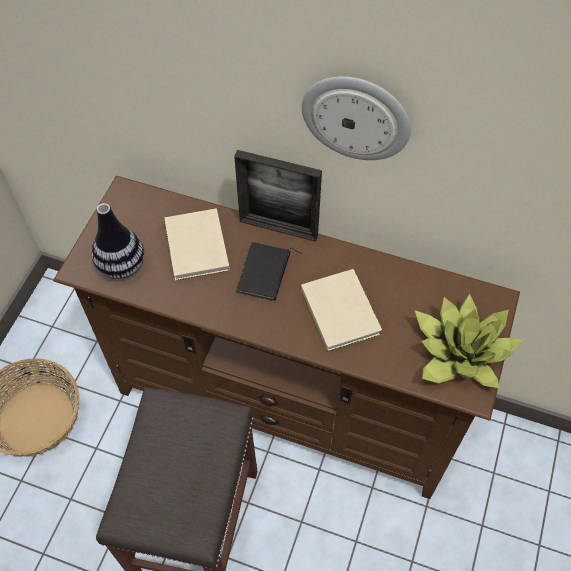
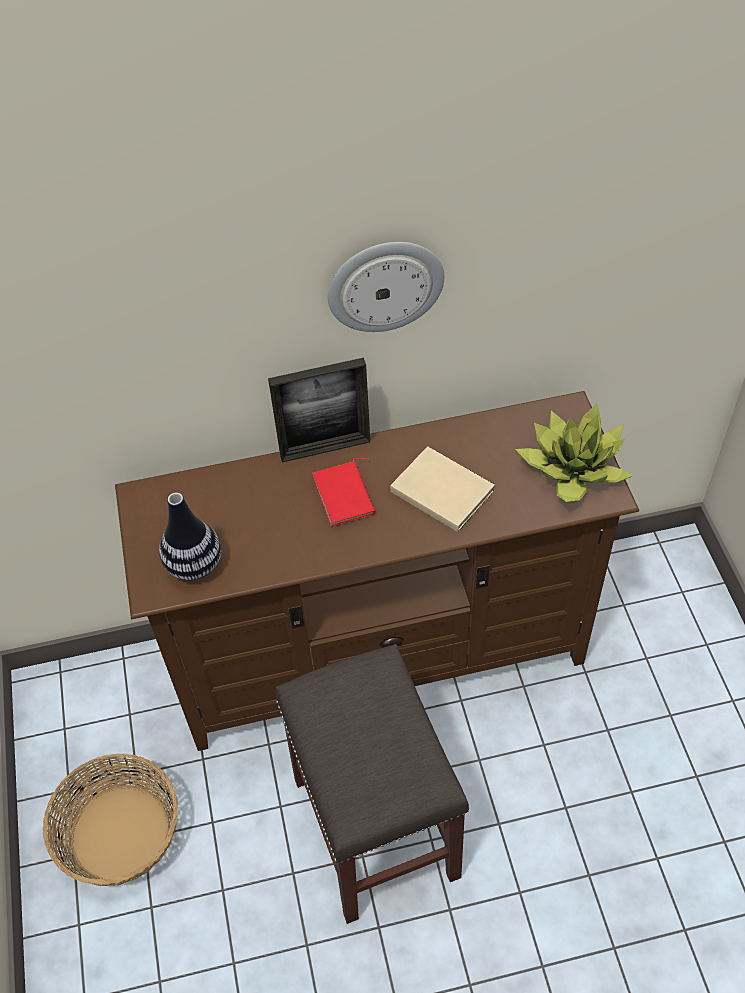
camera: 30 degrees left, 5 degrees down
(196, 248) = (257, 509): beige book -> none
(266, 274) = (346, 496): black book -> red book

